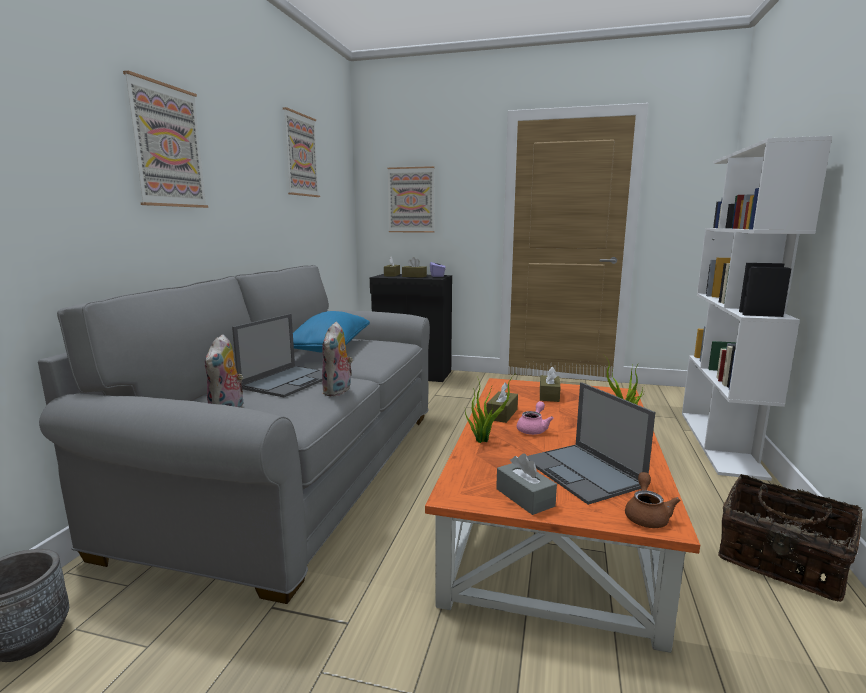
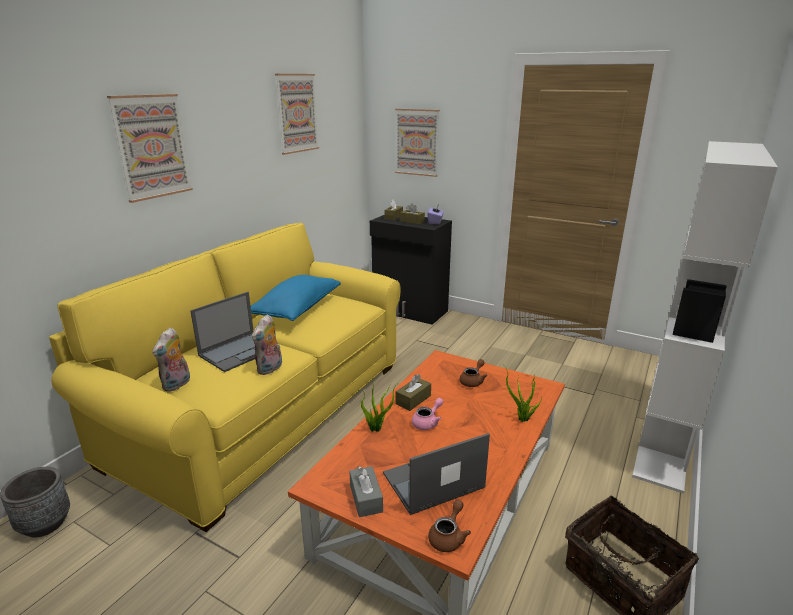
camera: 15 degrees right, 10 degrees up
(300, 471) = (265, 411): grey sofa -> yellow sofa
(549, 395) = (473, 381): brown tissue box -> brown teapot
(583, 473) = (432, 481): laptop -> laptop turned 75 degrees clockwise

